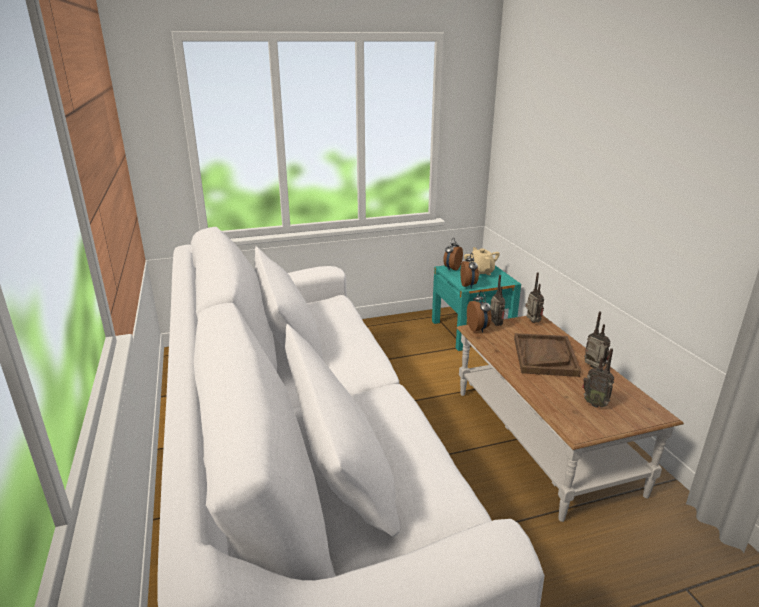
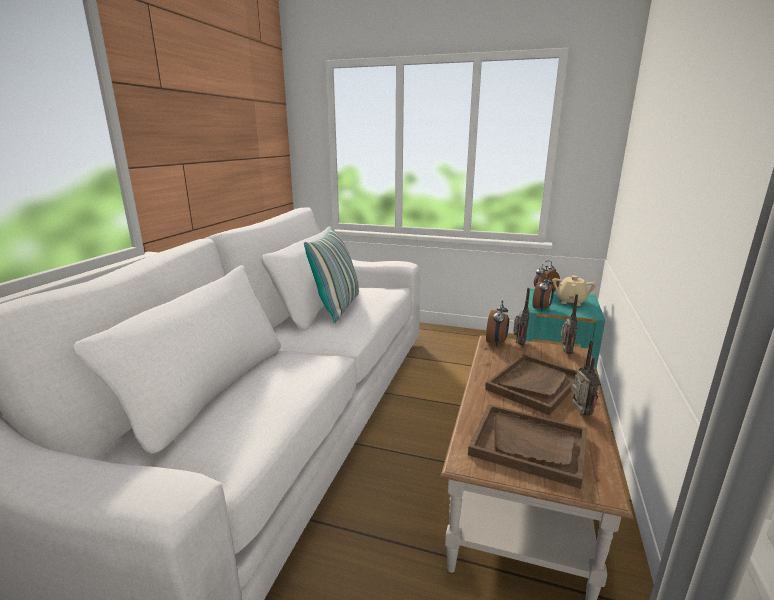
camera: 35 degrees right, 5 degrees down
(327, 338) = (337, 307): none -> pillow
(594, 403) = (529, 445): radio -> brown tray

